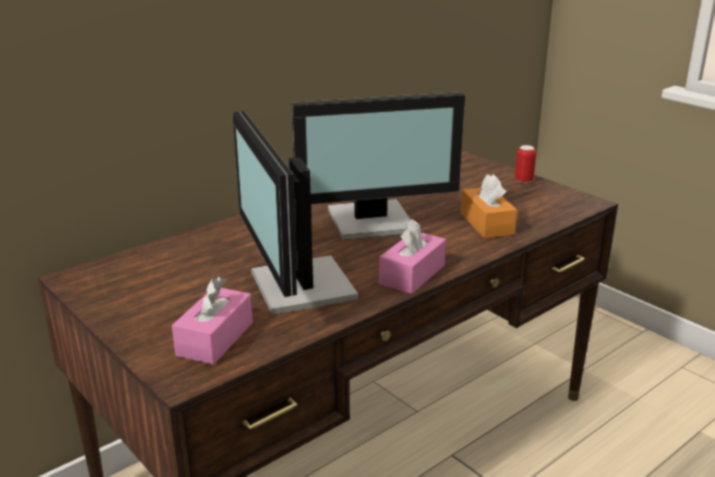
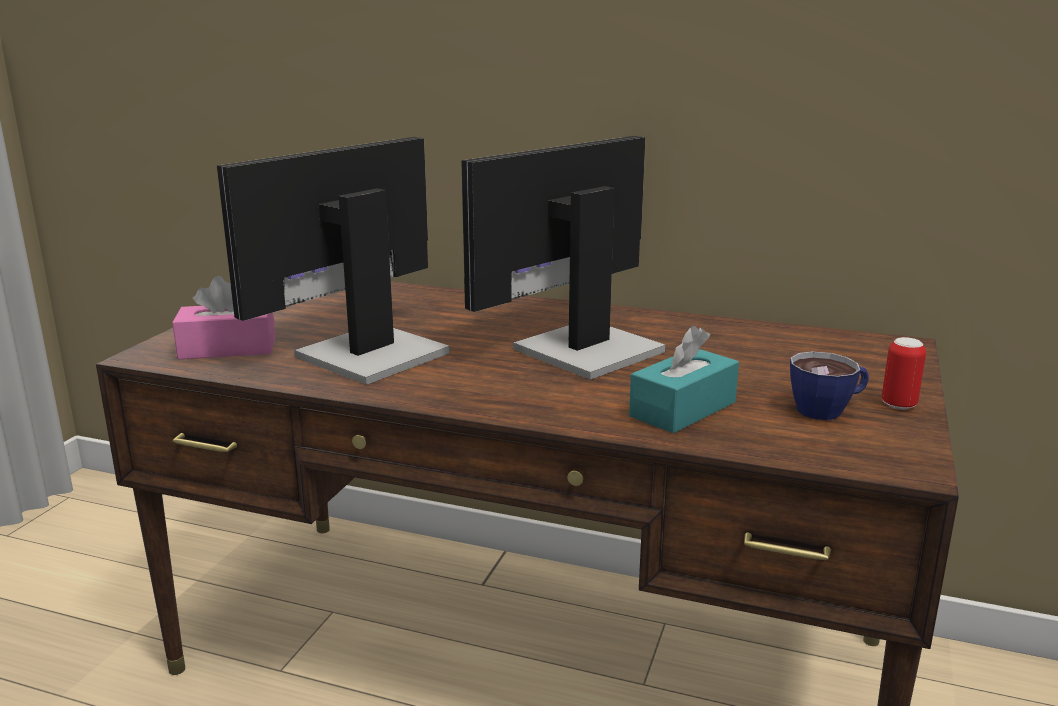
camera: 60 degrees right, 5 degrees down
(373, 222) = (582, 349): monitor -> monitor turned 90 degrees clockwise
(412, 274) = (460, 397): pink tissue box -> none
(487, 224) = (683, 409): orange tissue box -> turquoise tissue box
(516, 195) = (828, 410): none -> cup

